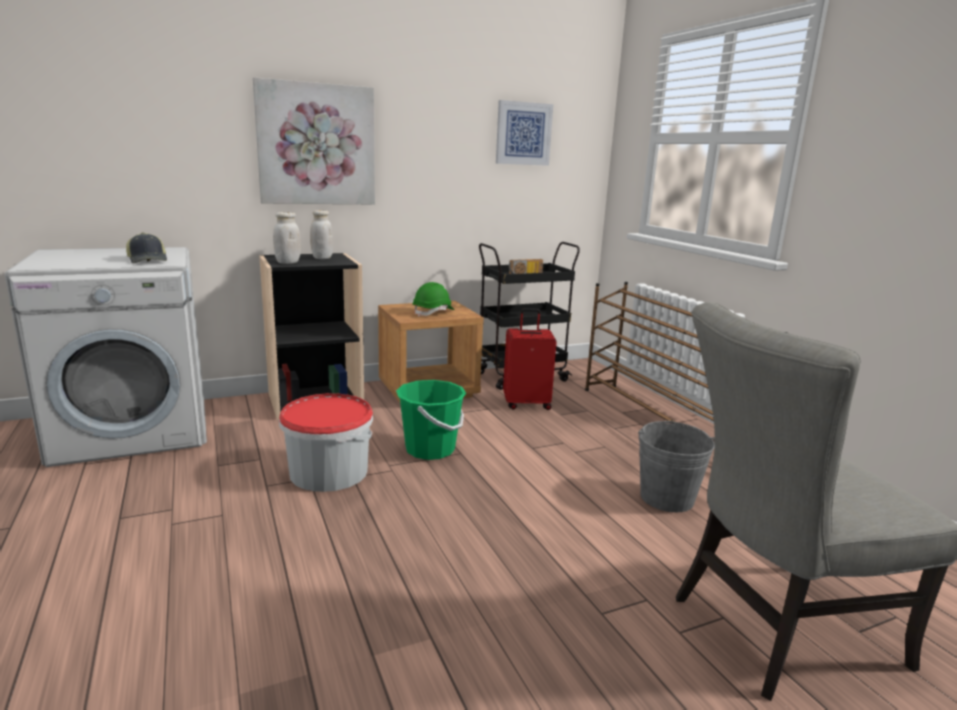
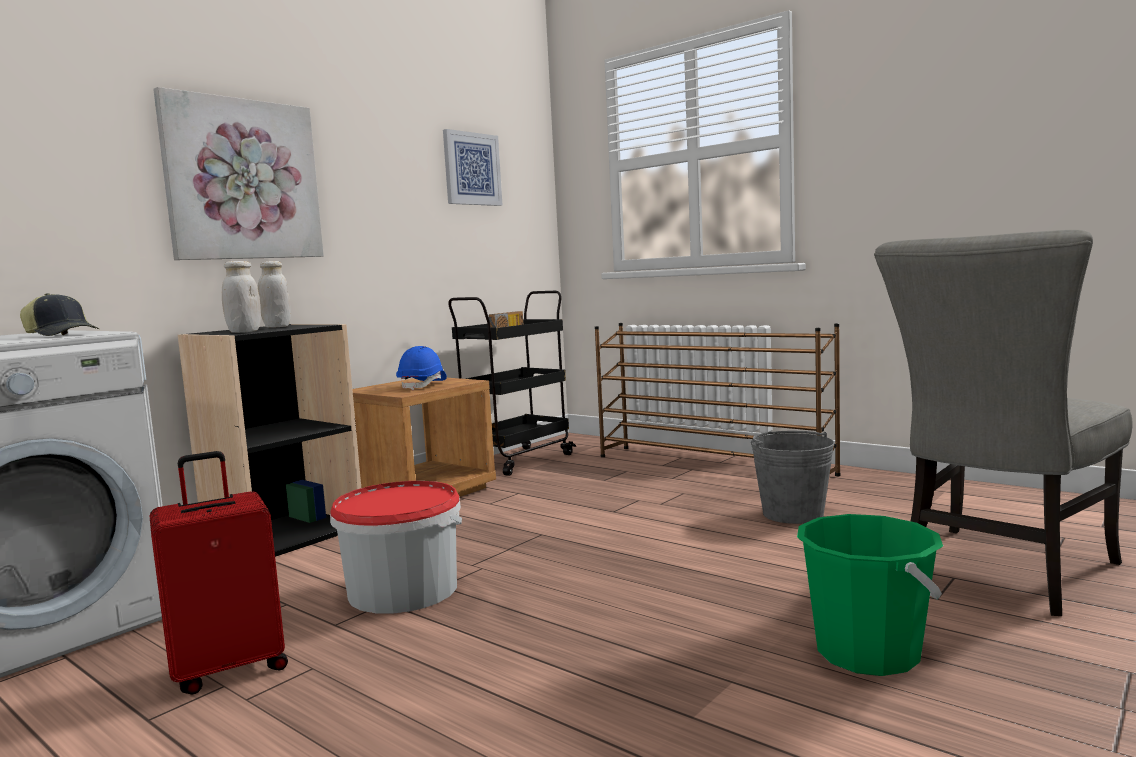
camera: 25 degrees left, 10 degrees down
(430, 449) = (502, 540): green bucket -> green bucket (868, 653)
(433, 312) = (423, 385): green hard hat -> blue hard hat
(526, 403) = (555, 480): red suitcase -> red suitcase (229, 668)

